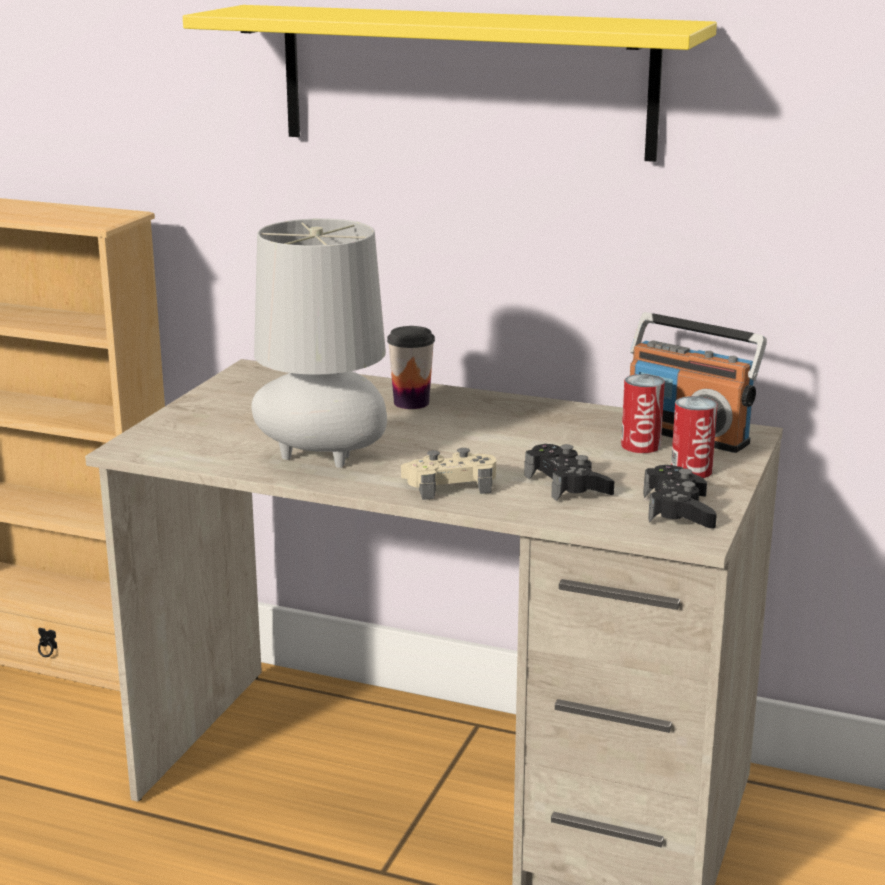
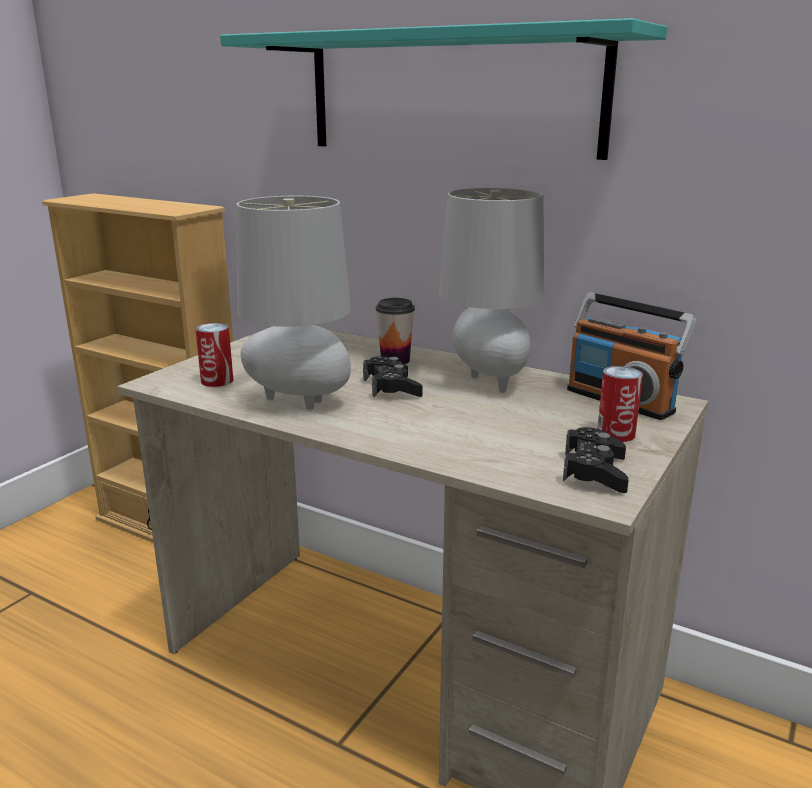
camera: 10 degrees right, 0 degrees up
(449, 485) = (393, 431): beige game controller -> none
(465, 81) = (450, 94): yellow shelf -> turquoise shelf
(531, 421) = (487, 381): none -> grey table lamp
(567, 484) = (498, 438): black game controller -> black game controller (391, 387)
(640, 445) = (575, 408): can -> can (217, 381)

